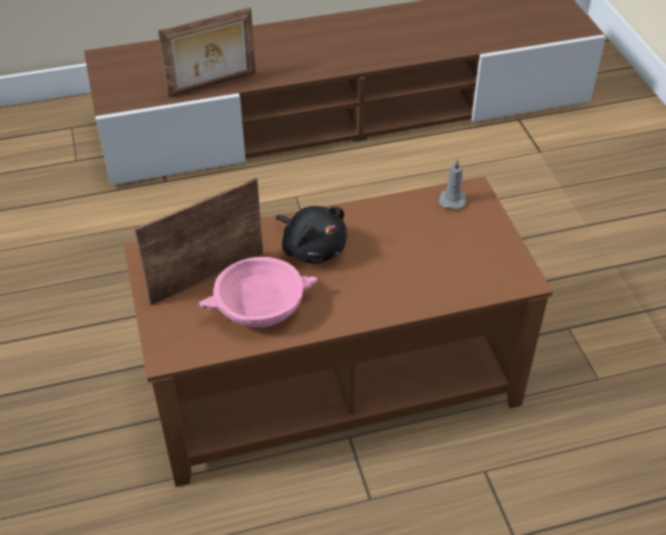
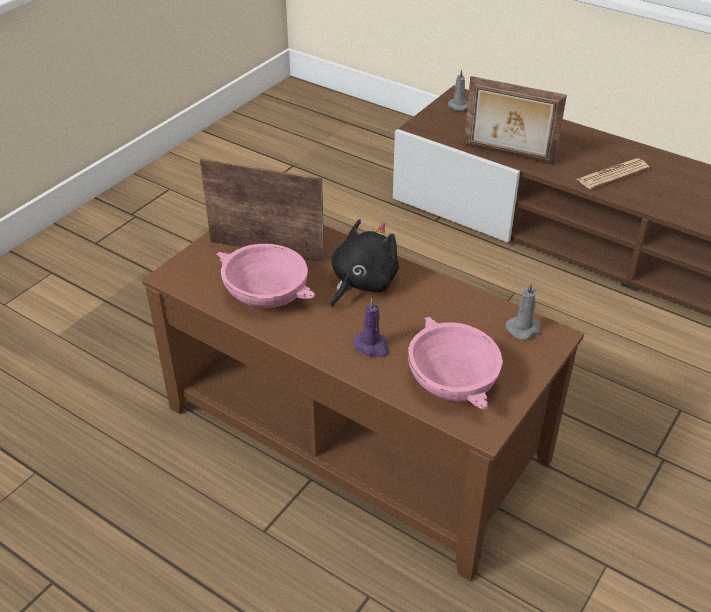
camera: 50 degrees right, 5 degrees down
(115, 67) = (457, 106): none -> grey candle
(303, 56) = (612, 174): none -> newspaper
(312, 248) = (361, 283): black plush toy -> black plush toy turned 150 degrees counterclockwise
(388, 285) = (372, 346): none -> purple candle
(465, 264) = (454, 379): none -> pink bowl

